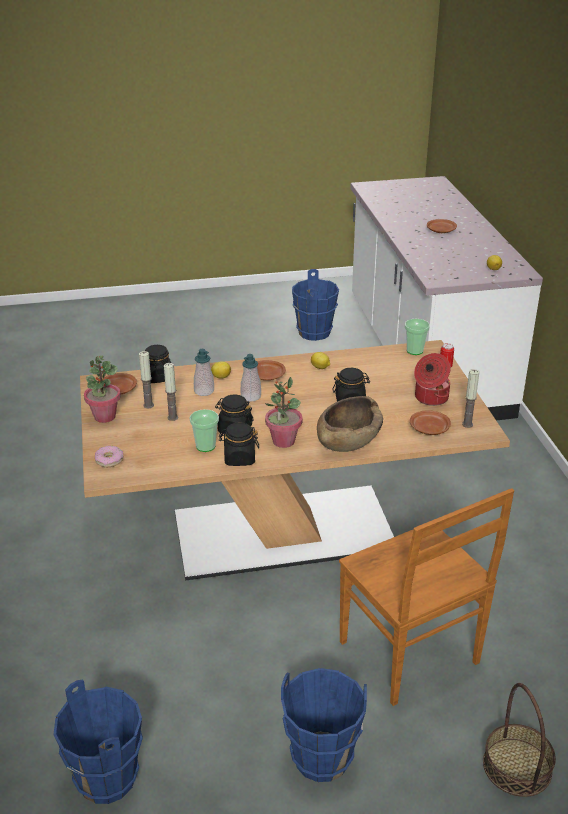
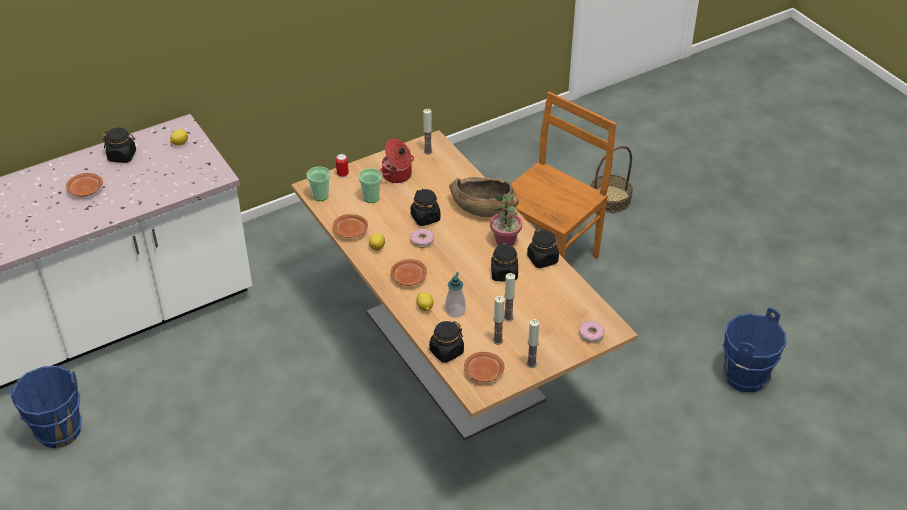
camera: 110 degrees left, 10 degrees up
(104, 416) = (531, 364): potted plant -> candle
(205, 446) = (538, 283): cup -> cup (371, 198)
(251, 396) = (448, 278): soap dispenser -> none
(314, 392) = (422, 241): none -> donut
(321, 758) = (660, 280): blue bucket -> none
(429, 429) = (445, 169): brown plate -> brown plate (351, 231)
(483, 246) = (122, 156): none -> black jar

